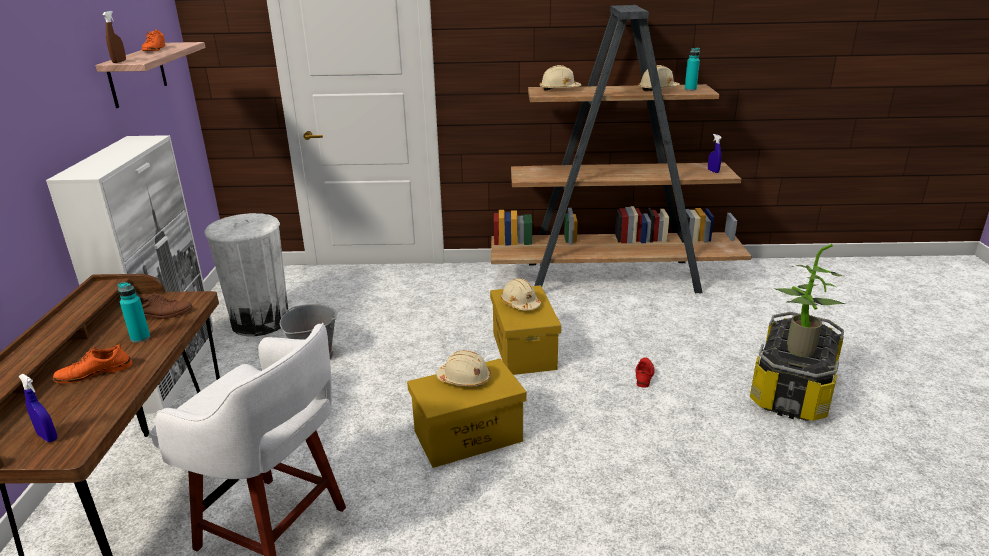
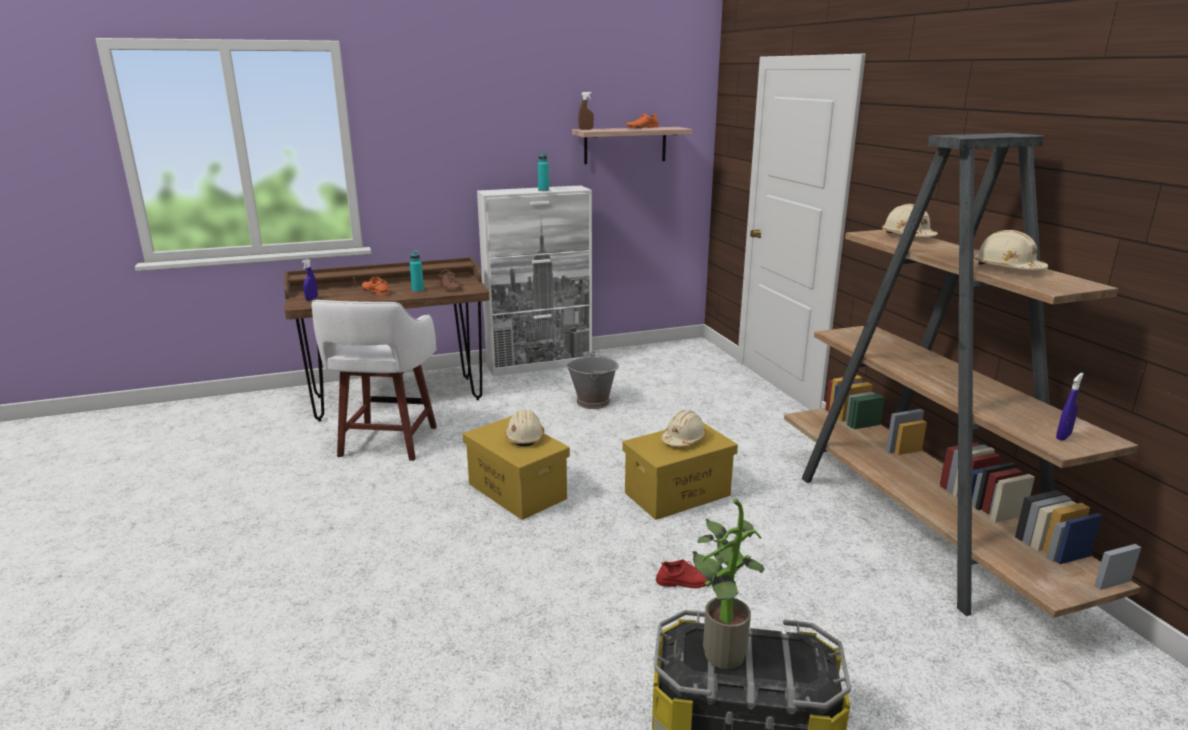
camera: 70 degrees right, 5 degrees down
(260, 321) = (627, 370): white trash can -> none
(690, 89) = (1048, 281): turquoise bottle -> turquoise bottle (543, 190)

